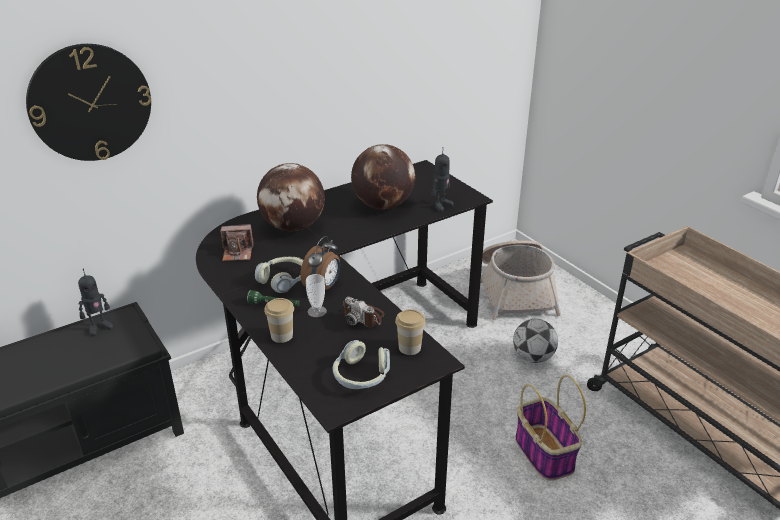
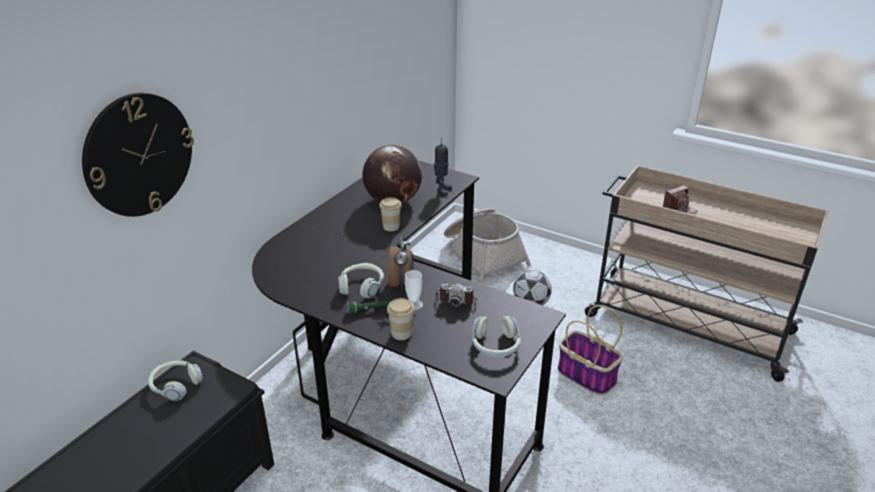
camera: 25 degrees left, 0 degrees up
(99, 328) = (175, 385): toy robot -> headphones
(238, 252) = (297, 273): camera -> camera (679, 209)
(293, 227) = (329, 238): globe -> none
(409, 347) = (514, 312): cup -> cup (391, 227)

